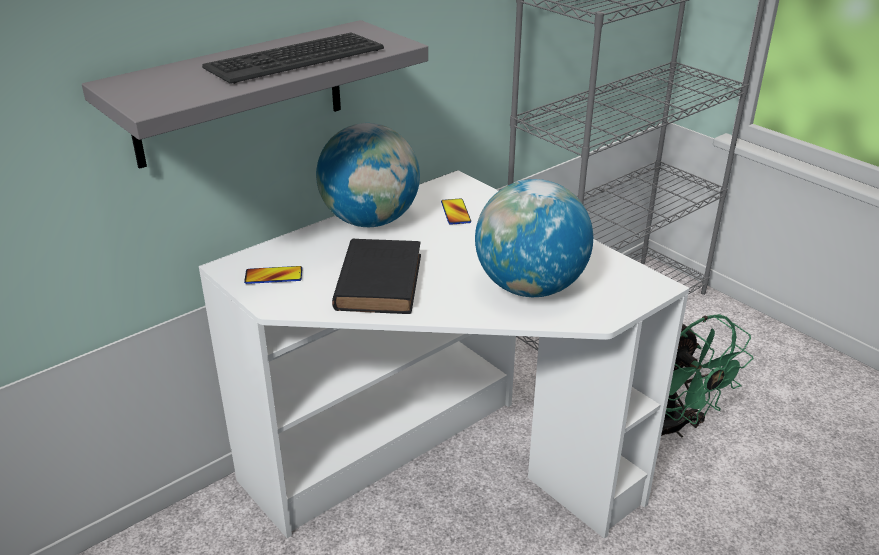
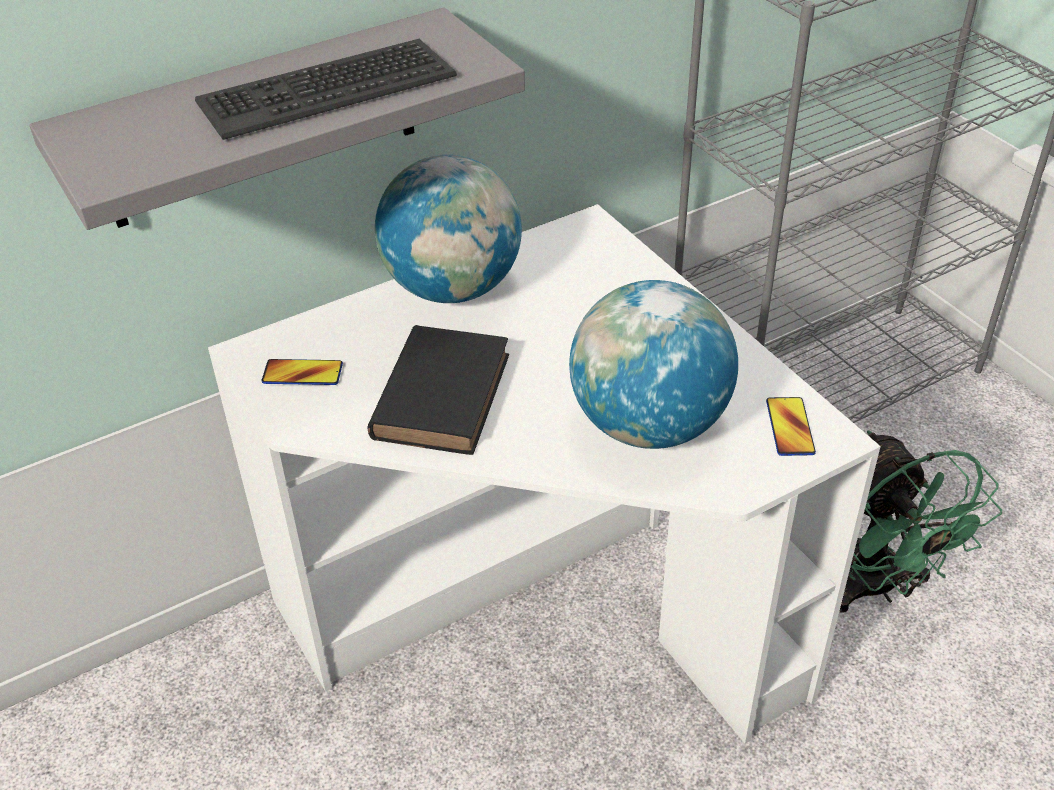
camera: 10 degrees right, 10 degrees up
(455, 212) = (576, 282): phone -> phone (790, 427)

